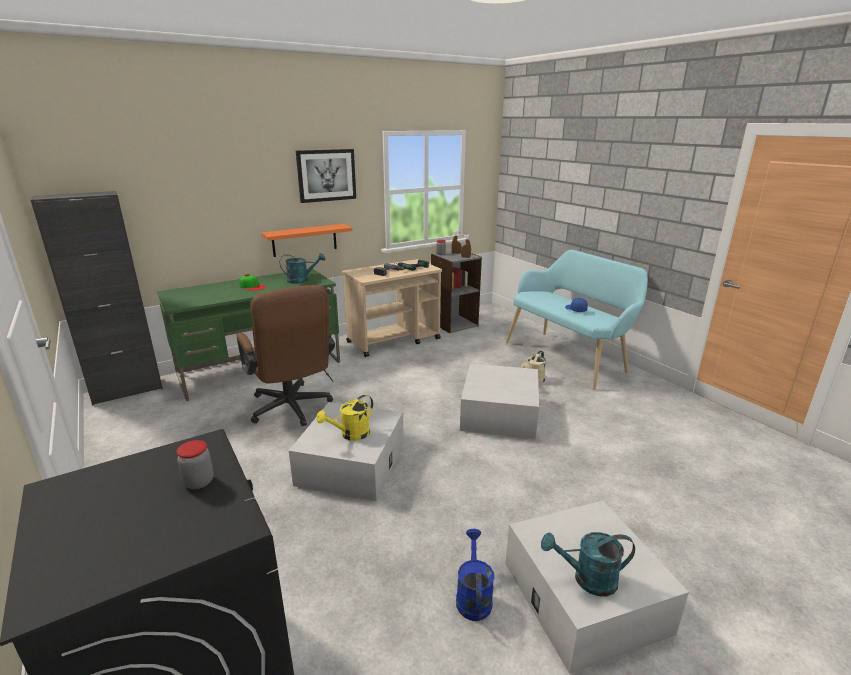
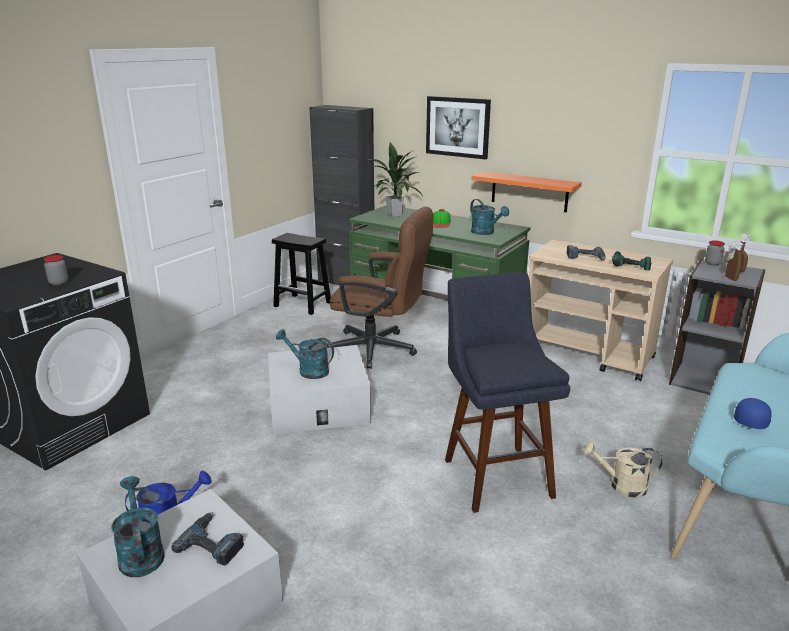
camera: 65 degrees right, 0 degrees up
(136, 427) = (303, 304): none -> black stool
(197, 295) = (394, 215): none -> potted plant
(292, 410) = (380, 350): brown office chair -> brown office chair turned 105 degrees counterclockwise
(326, 175) = (570, 117): picture -> picture (457, 127)
(350, 435) = (308, 371): yellow watering can -> turquoise watering can
(499, 413) = (495, 473): white storage box -> blue stool
(584, 532) = (213, 543): none -> power drill

